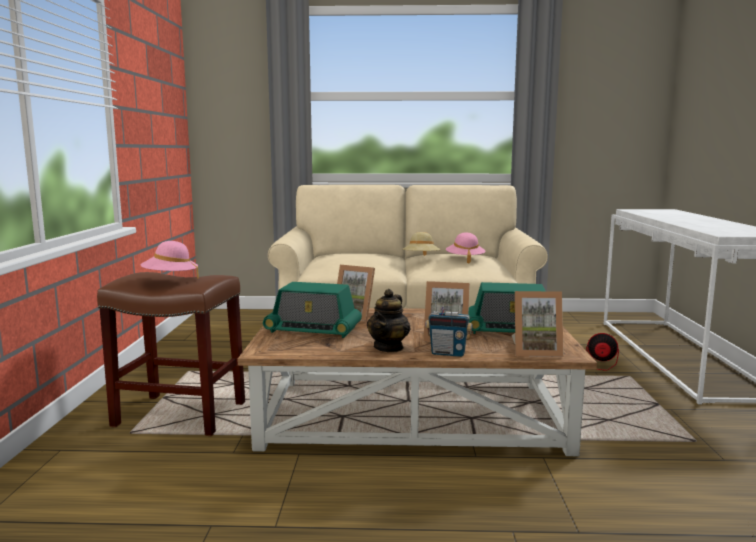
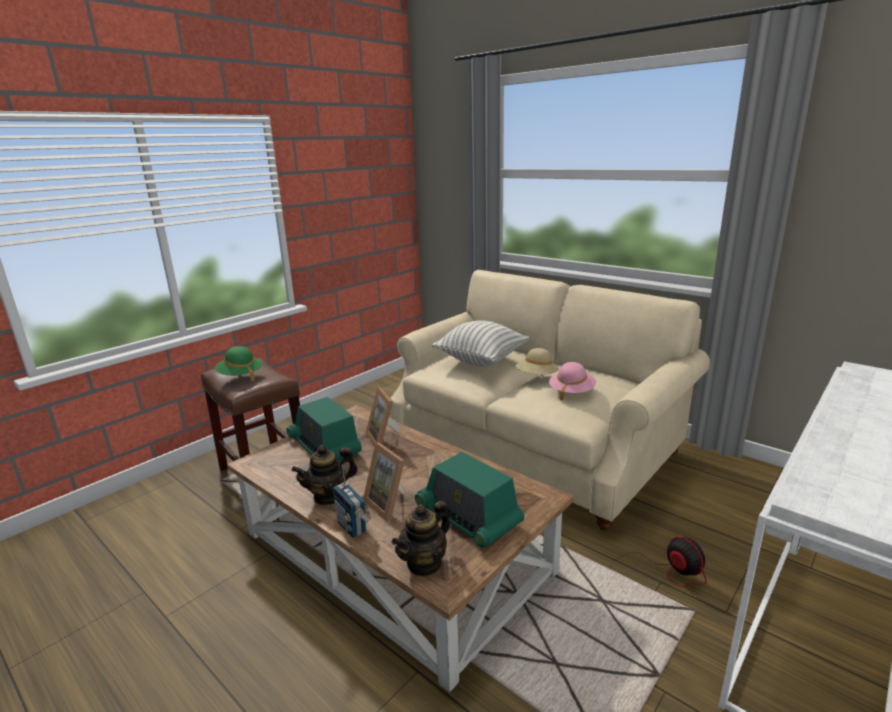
camera: 40 degrees right, 10 degrees up
(170, 279) = (240, 376): pink hat -> green hat
(359, 256) = (481, 360): none -> pillow
(535, 351) = (424, 563): picture frame -> teapot

